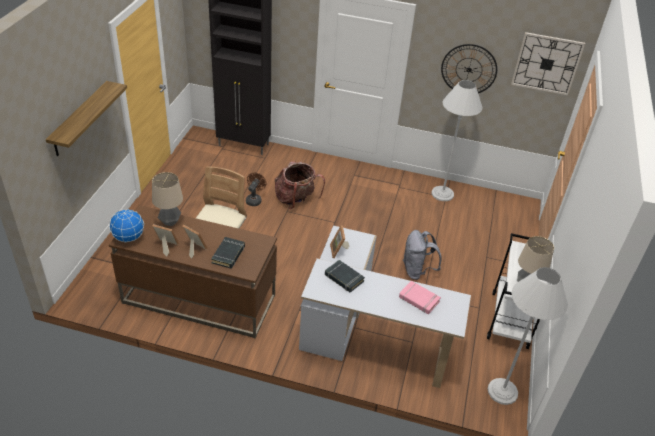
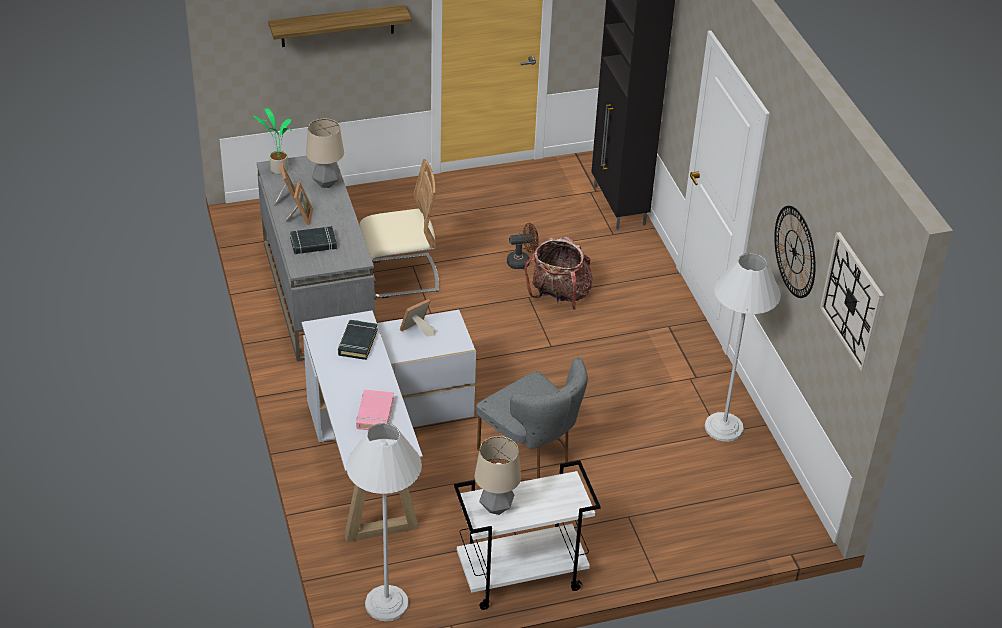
camera: 60 degrees right, 0 degrees up
(129, 237) = (278, 169): globe -> potted plant
(198, 299) = (317, 294): brown desk -> grey desk
(417, 271) = (532, 455): grey backpack -> grey chair

